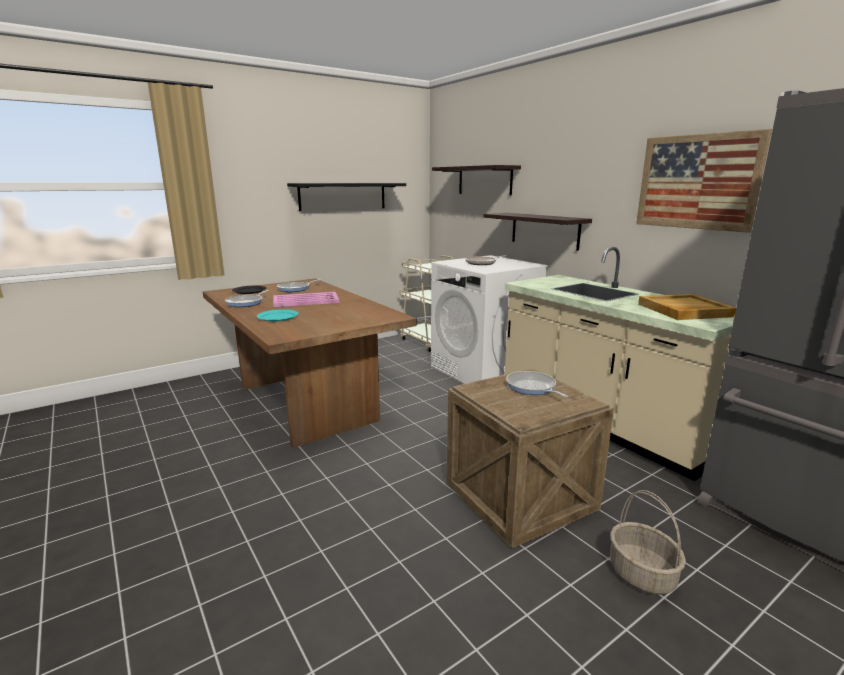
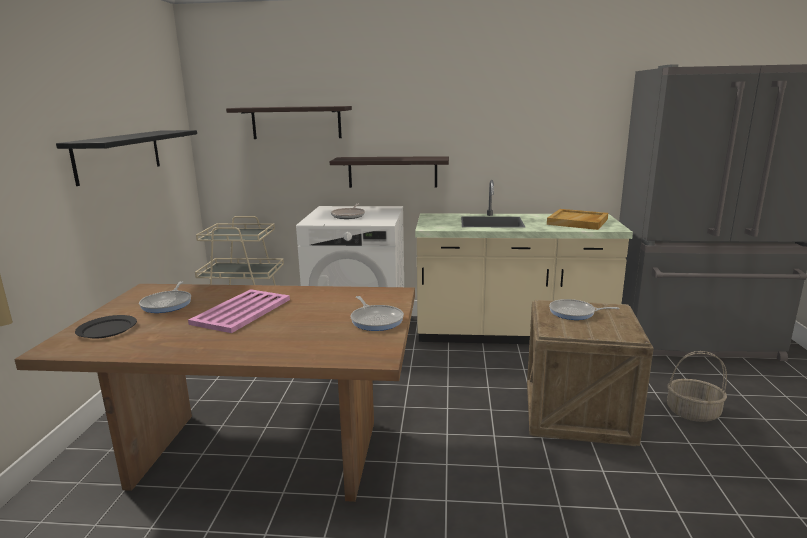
camera: 50 degrees left, 0 degrees up
(246, 303) = (171, 343): frying pan -> frying pan (376, 320)
(277, 317) = (288, 341): turquoise plate -> none
(697, 182) = (544, 121): picture -> none

